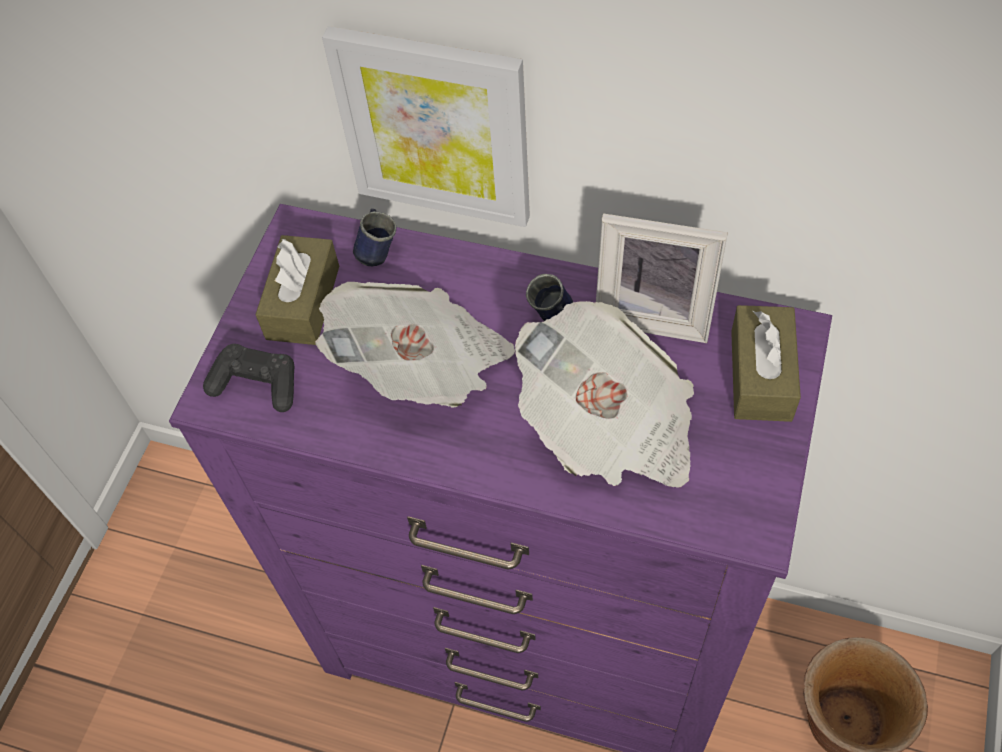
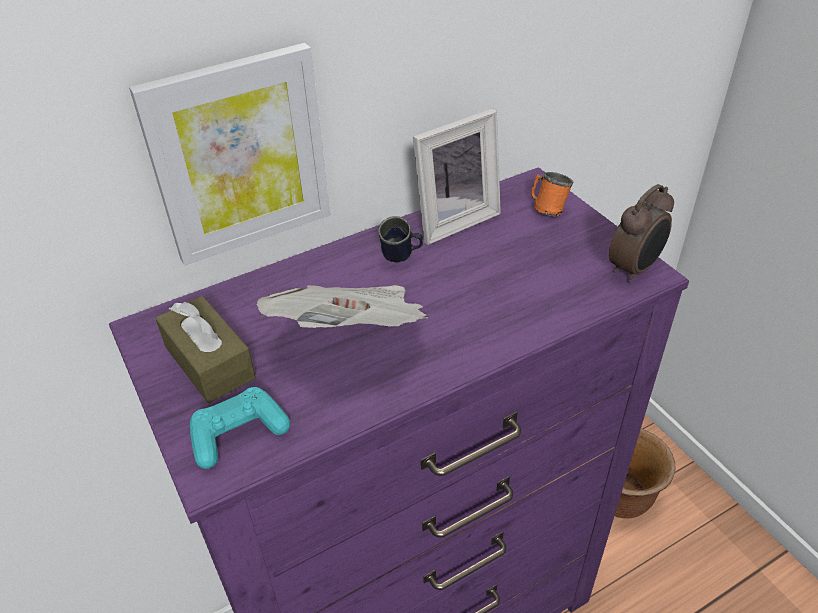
camera: 50 degrees left, 15 degrees down
(257, 384) = (238, 434): black game controller -> turquoise game controller
(377, 251) = (229, 300): blue mug -> none
(610, 425) = (508, 283): newspaper -> none
(747, 515) = (635, 269): none -> alarm clock
(761, 375) = (547, 209): brown tissue box -> orange mug

